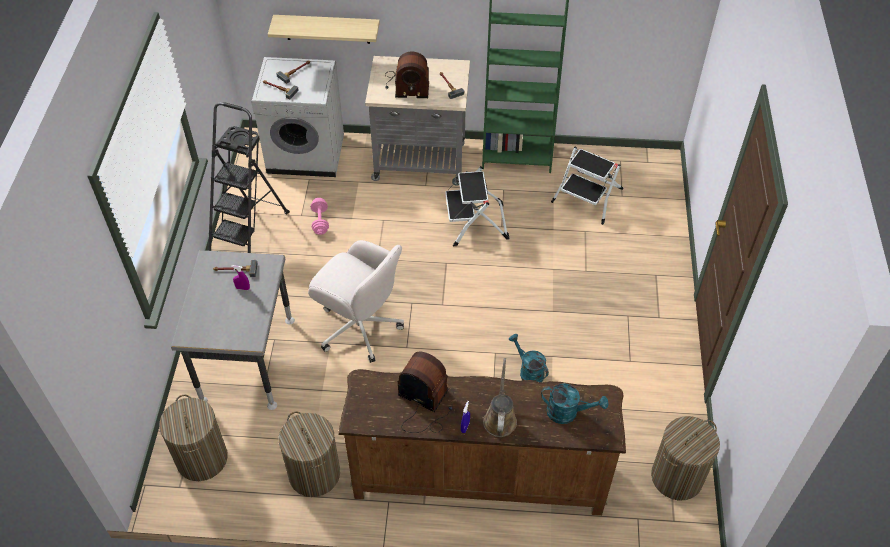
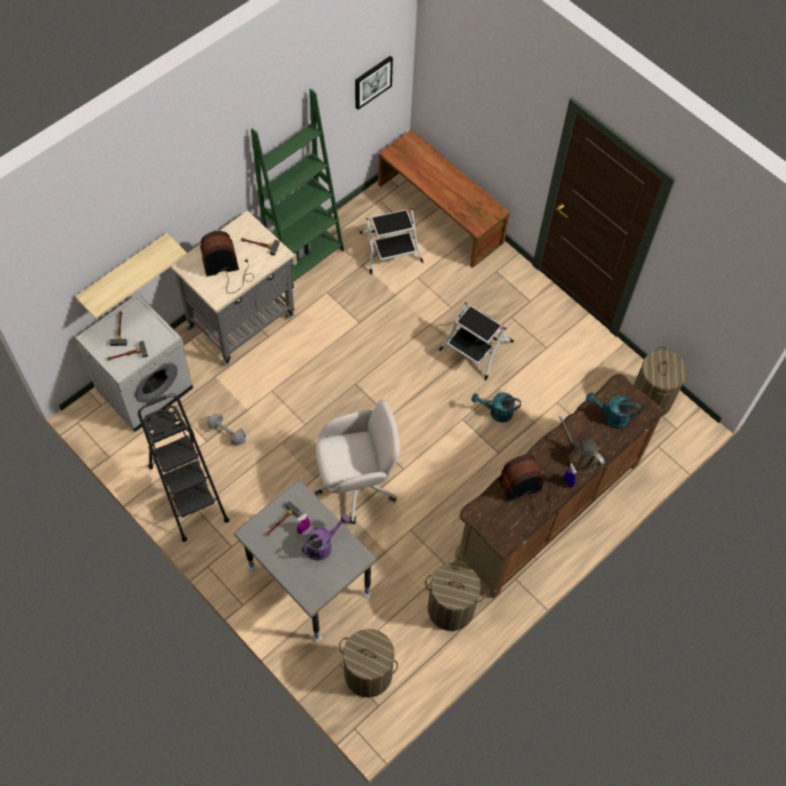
camera: 50 degrees left, 10 degrees up
(241, 309) = (323, 545): none -> purple watering can
(320, 221) = (227, 433): pink dumbbell -> grey dumbbell
(406, 85) = (228, 270): radio -> radio turned 150 degrees counterclockwise
(476, 222) = (338, 334): step ladder -> step ladder (476, 347)
(568, 412) = (611, 417): turquoise watering can -> turquoise watering can turned 135 degrees counterclockwise
(651, 21) = (372, 81): none -> picture
(660, 203) = (441, 213): none -> brown bench

